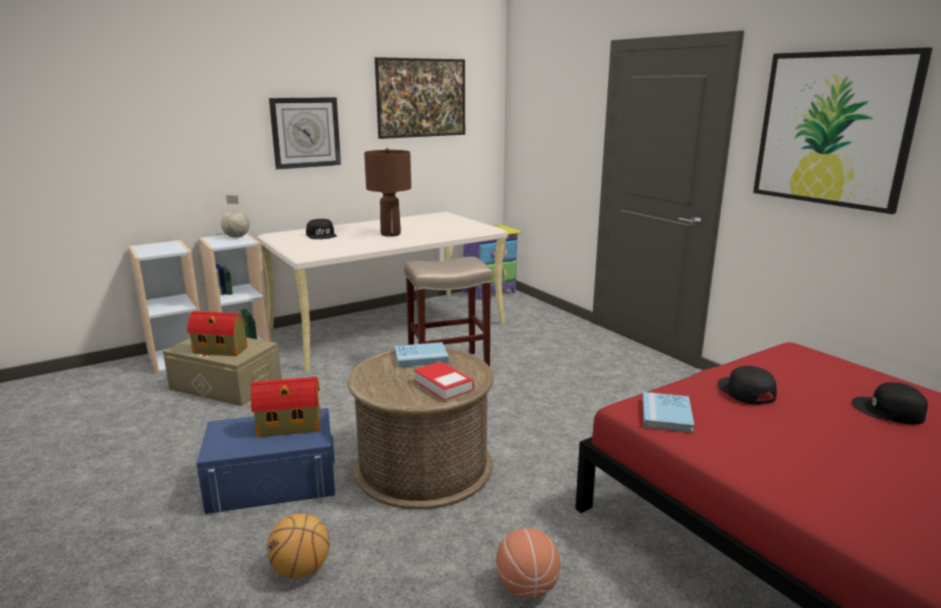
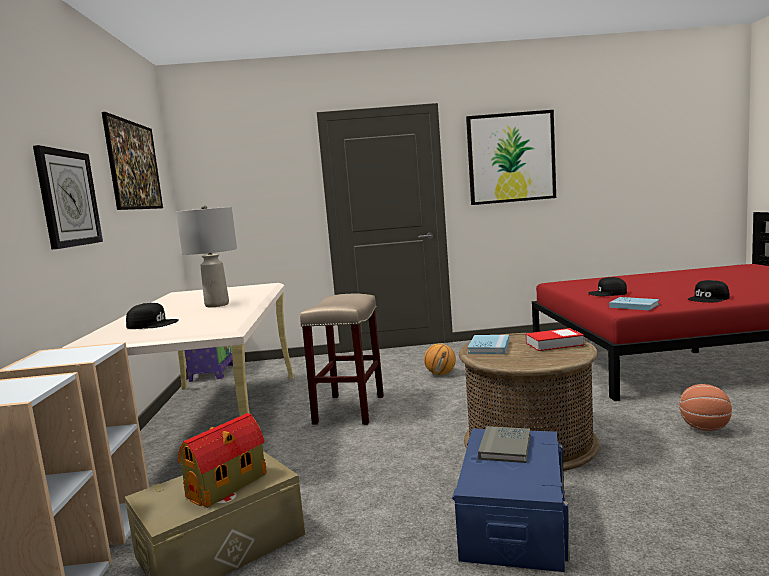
camera: 60 degrees left, 10 degrees down
(236, 237) = (60, 352): globe -> none
(291, 427) = (505, 447): toy house -> grey book
(301, 570) = (681, 513): basketball -> basketball (441, 374)
(390, 234) = (216, 305): brown table lamp -> grey table lamp
(889, 411) = (641, 281): black cap -> black cap (709, 298)

